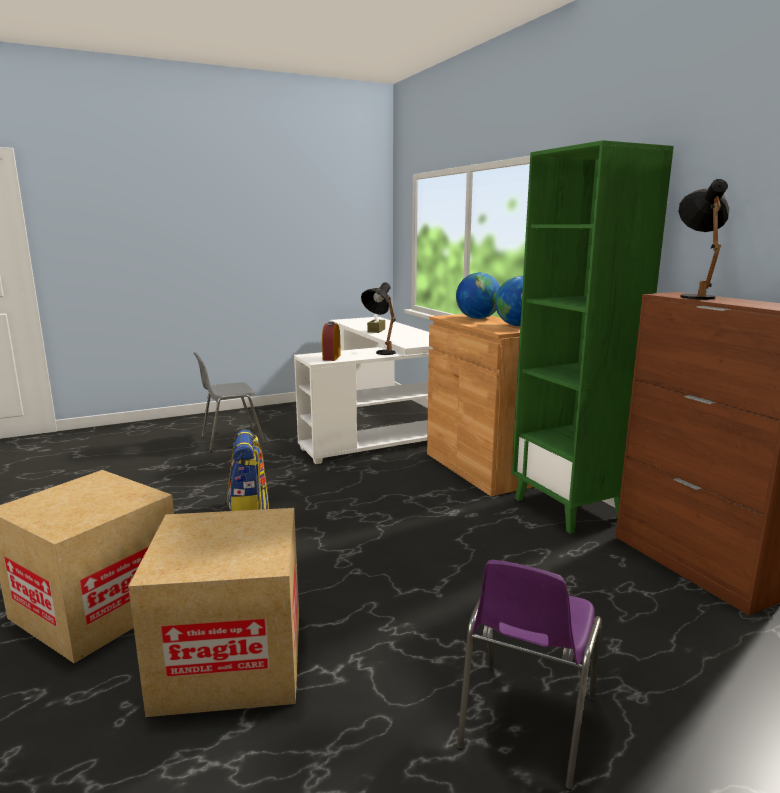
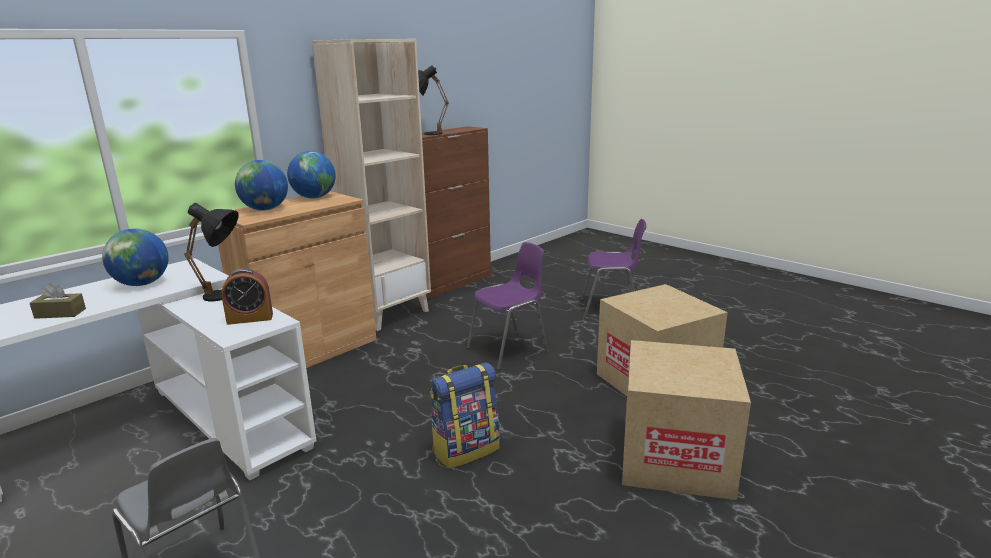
camera: 110 degrees left, 5 degrees up
(412, 337) = (142, 284): none -> globe
(414, 567) = (509, 350): none -> purple chair
(569, 508) = (387, 313): green bookcase -> beige bookcase

